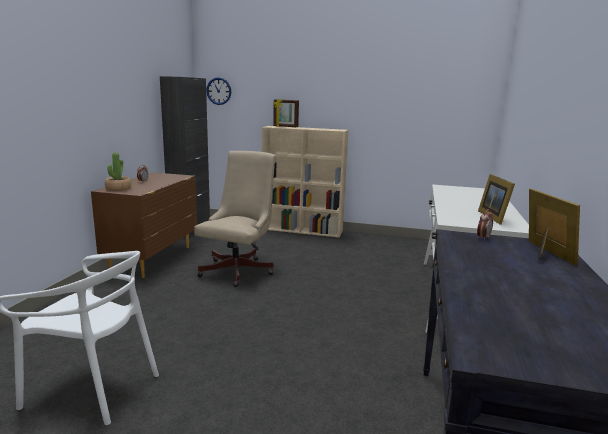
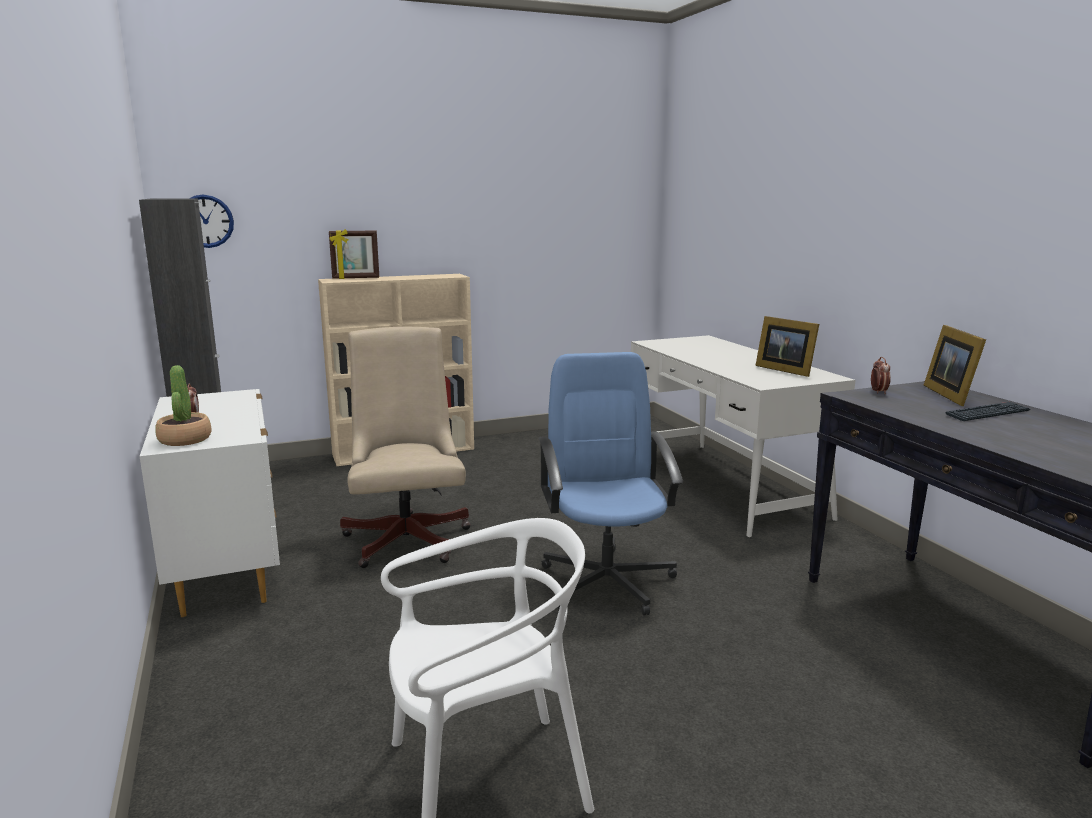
camera: 35 degrees left, 0 degrees up
(153, 259) = (227, 566): brown dresser -> white dresser
(297, 324) = (607, 581): none -> blue office chair
(534, 271) = (988, 413): none -> keyboard
(544, 253) = (951, 395): picture frame -> picture frame turned 135 degrees counterclockwise

